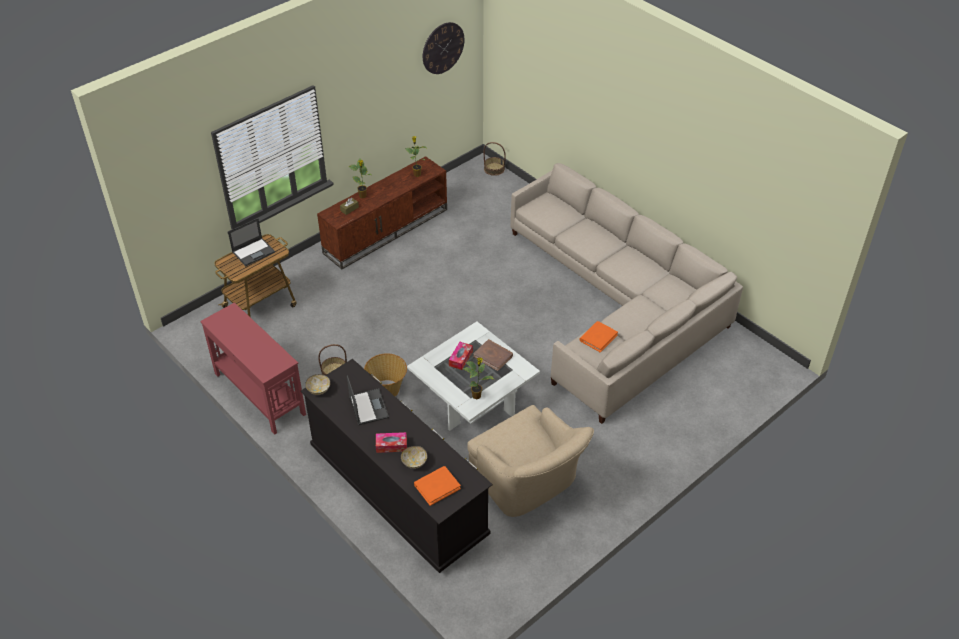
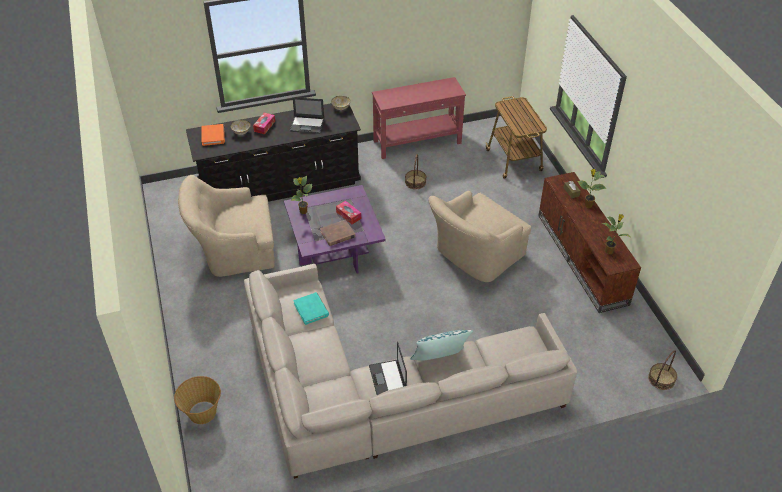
camera: 115 degrees right, 0 degrees up
(254, 252) = (526, 117): laptop -> laptop (388, 378)
(387, 389) = (379, 204): basket -> basket (202, 413)
(423, 296) = (474, 256): none -> beige armchair
(443, 48) = (712, 209): wall clock -> none
(473, 399) = (335, 248): white coffee table -> purple coffee table
(592, 246) = (439, 361): none -> pillow
(598, 338) = (311, 309): orange book -> turquoise book

